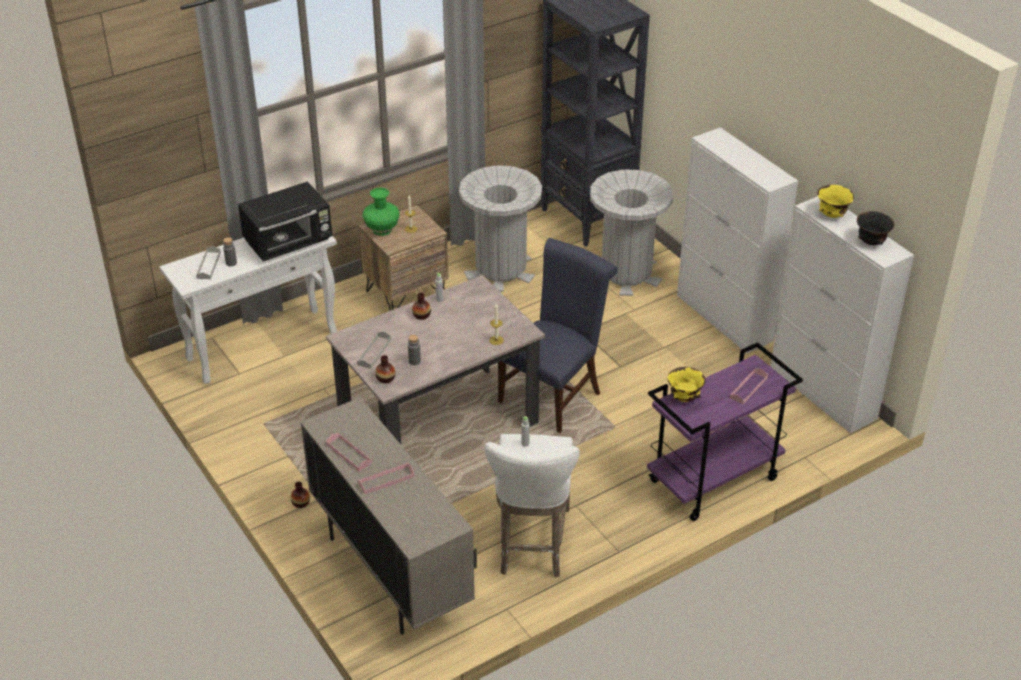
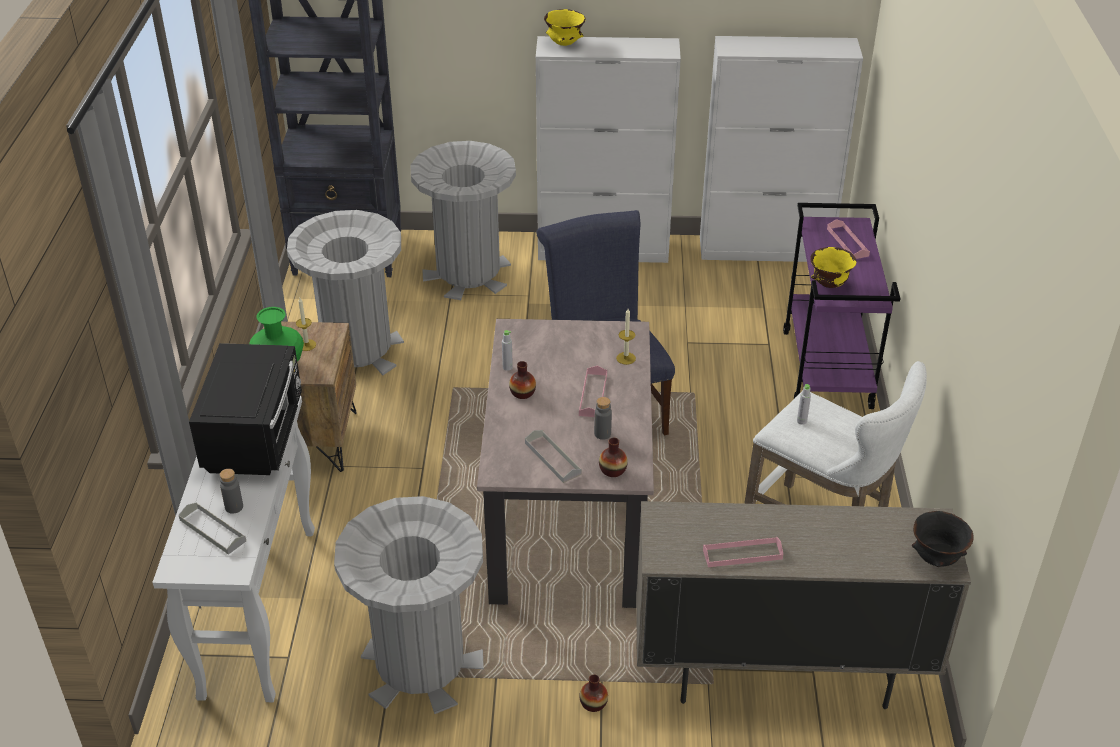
camera: 55 degrees left, 0 degrees up
(273, 423) = (420, 665): none -> grey trash can
(386, 480) = (816, 542): pink tray -> pink tray (593, 395)
(832, 215) = (755, 46): yellow bowl -> yellow bowl (565, 44)
(871, 243) = (819, 47): black bowl -> black bowl (936, 559)

